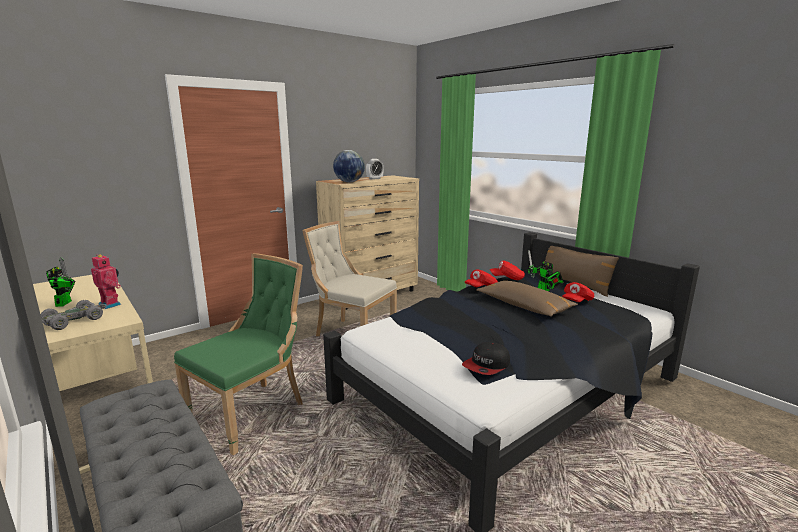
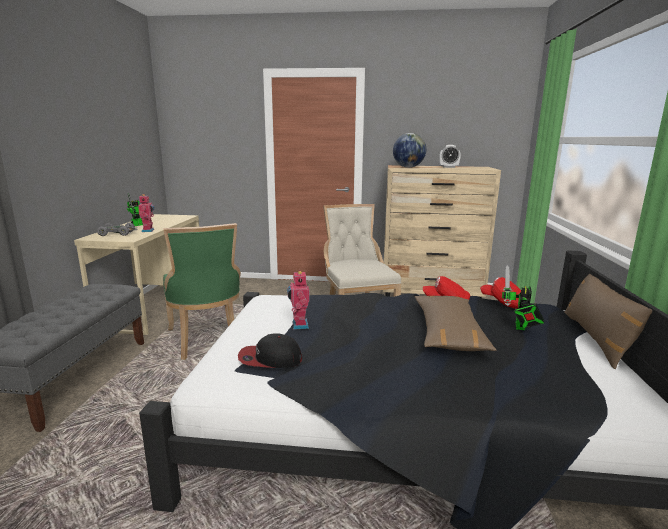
camera: 45 degrees right, 0 degrees up
(252, 412) = (206, 340): green chair -> green chair turned 75 degrees clockwise
(445, 338) = (298, 325): none -> toy robot
(576, 301) = (532, 353): red cap -> none

